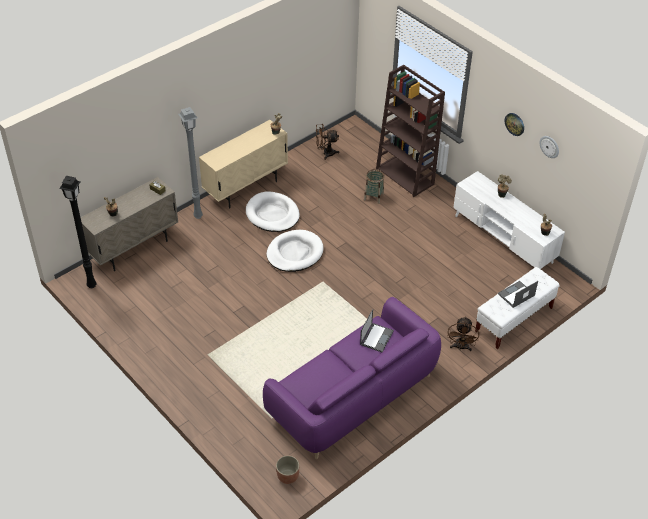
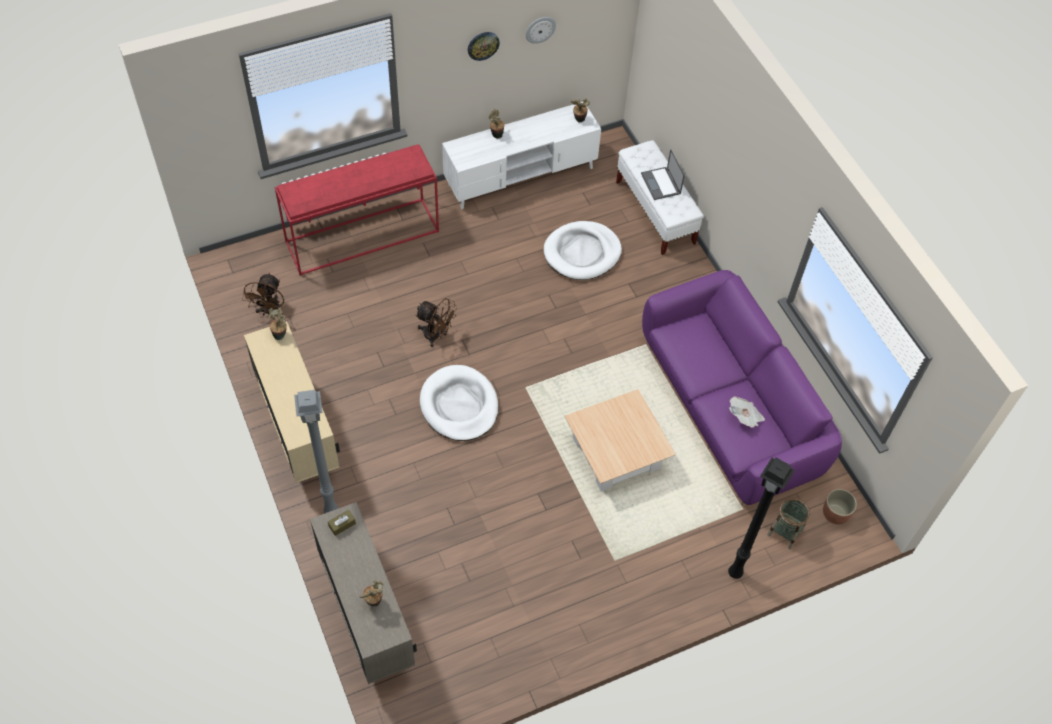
camera: 75 degrees left, 10 degrees up
(91, 285) = (424, 697): black floor lamp -> black floor lamp (735, 574)
(272, 214) = (370, 412): white dog bed -> white dog bed (582, 253)
(290, 339) = (616, 453): none -> beige coffee table
(322, 378) = (745, 417): none -> newspaper
(373, 196) = (386, 283): basket -> basket (785, 532)
(376, 337) = (693, 340): laptop -> none
(405, 176) = (363, 236): brown bookcase -> red console table
(460, 347) = (682, 277): brown fan -> brown fan (436, 335)

